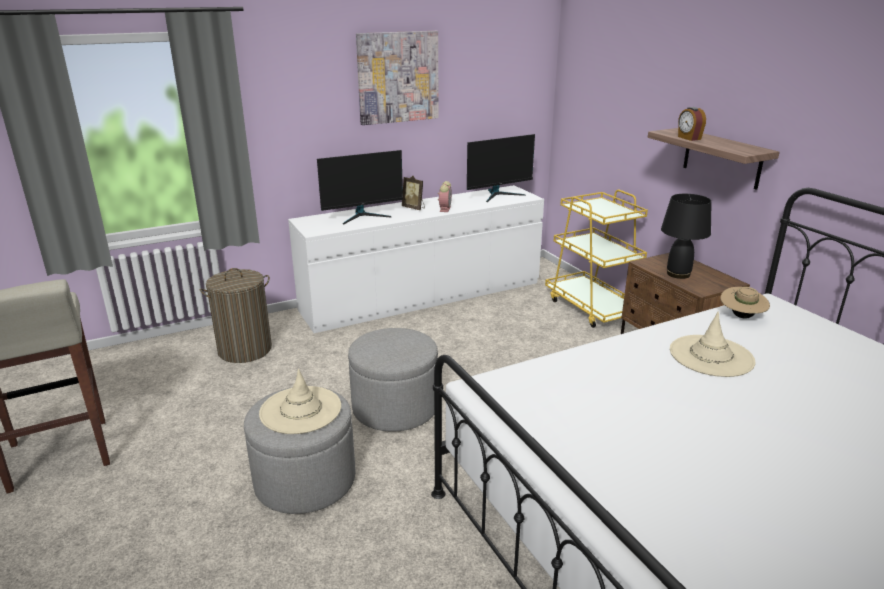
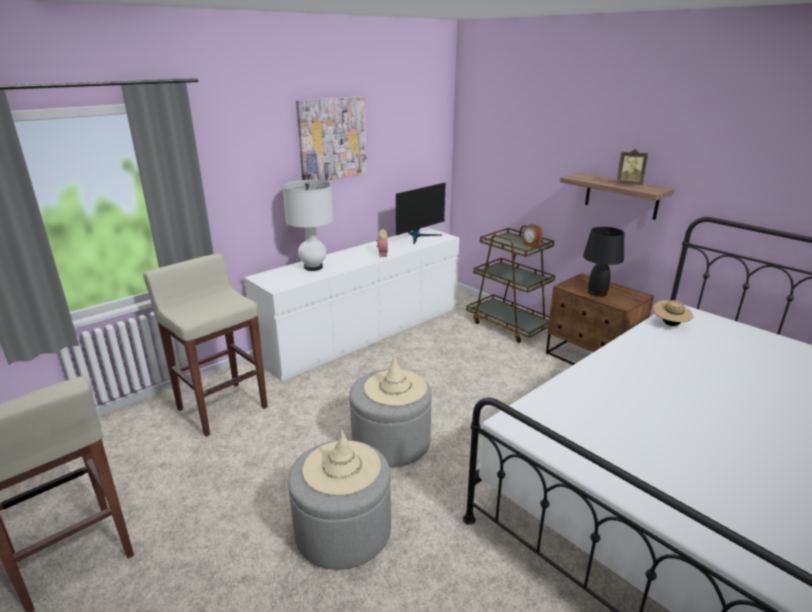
camera: 15 degrees left, 0 degrees up
(245, 349) = (222, 407): laundry basket -> beige stool
(363, 216) = (313, 267): monitor -> white table lamp
(414, 208) = (355, 255): picture frame -> picture frame (629, 184)
(592, 307) = (509, 325): yellow cart -> brown cart
(688, 138) = (598, 181): alarm clock -> alarm clock (531, 245)
(711, 356) = (672, 362): beige hat -> beige hat (395, 388)

